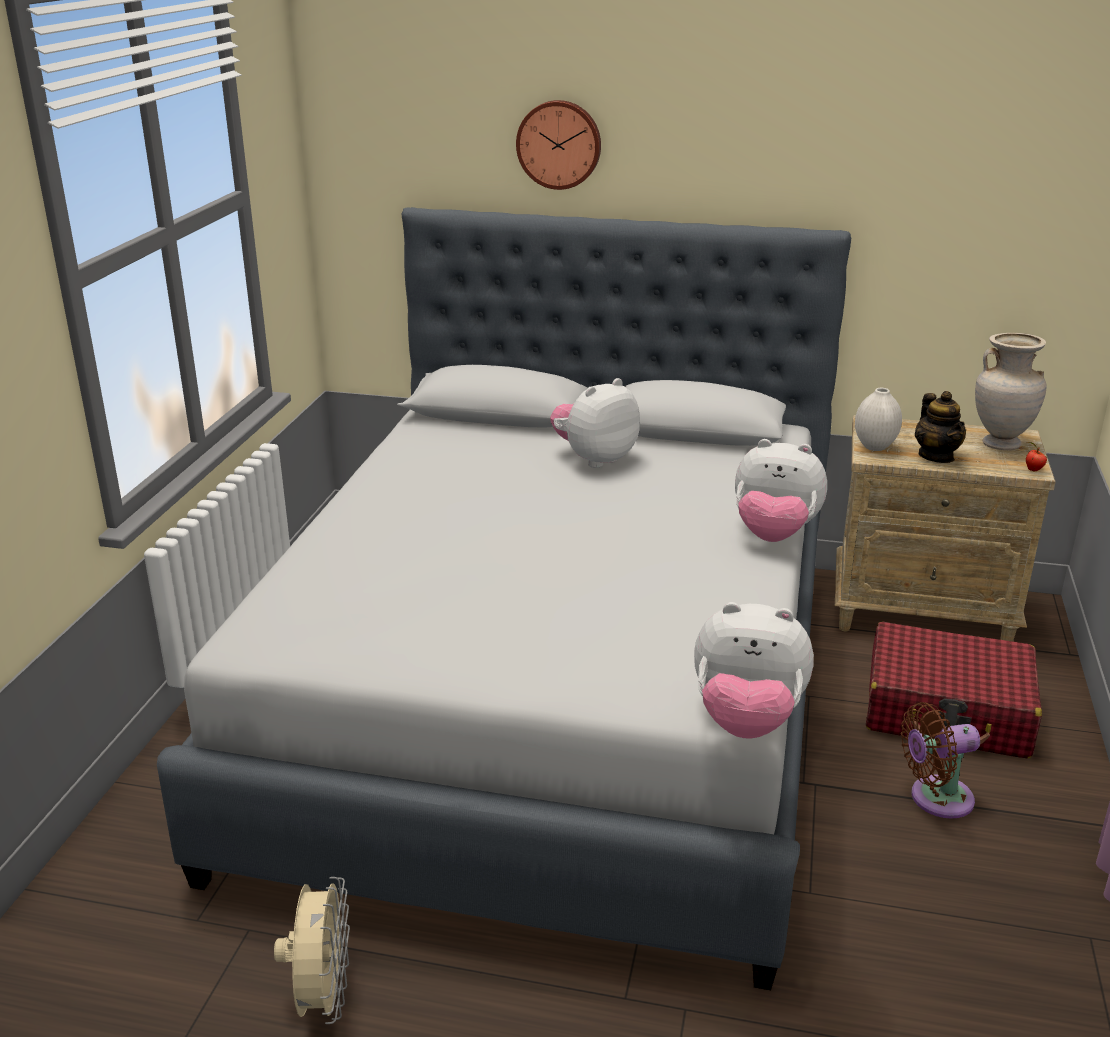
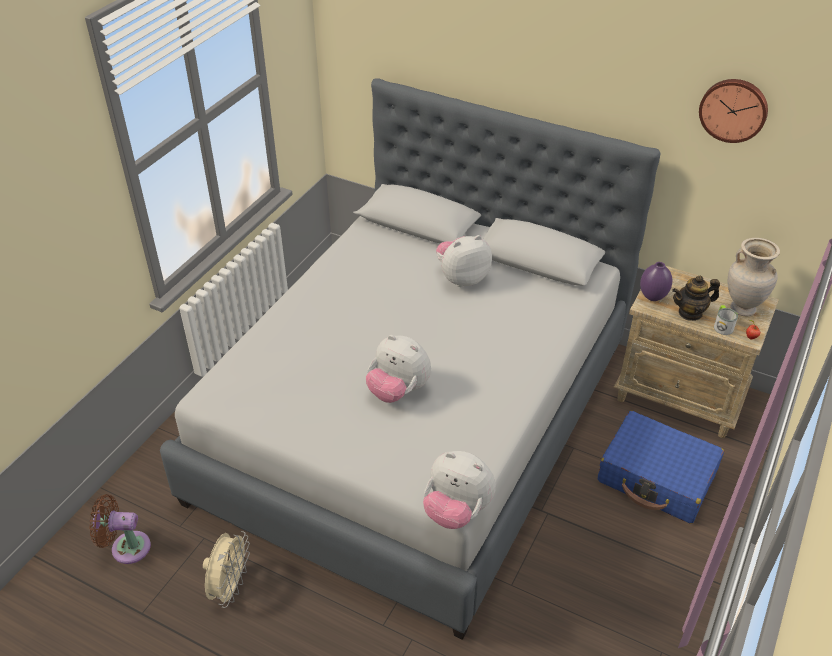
camera: 15 degrees right, 15 degrees up
(559, 144) = (475, 54): wall clock -> wall clock (733, 109)
(774, 535) = (544, 367): plush toy -> plush toy (398, 391)
(874, 447) = (652, 297): white vase -> purple vase
(935, 798) = (616, 539): brown fan -> brown fan (126, 547)
(936, 456) = (690, 313): teapot -> teapot turned 75 degrees clockwise
(947, 711) = (657, 477): red suitcase -> blue suitcase
(987, 463) = (722, 325): none -> mug

